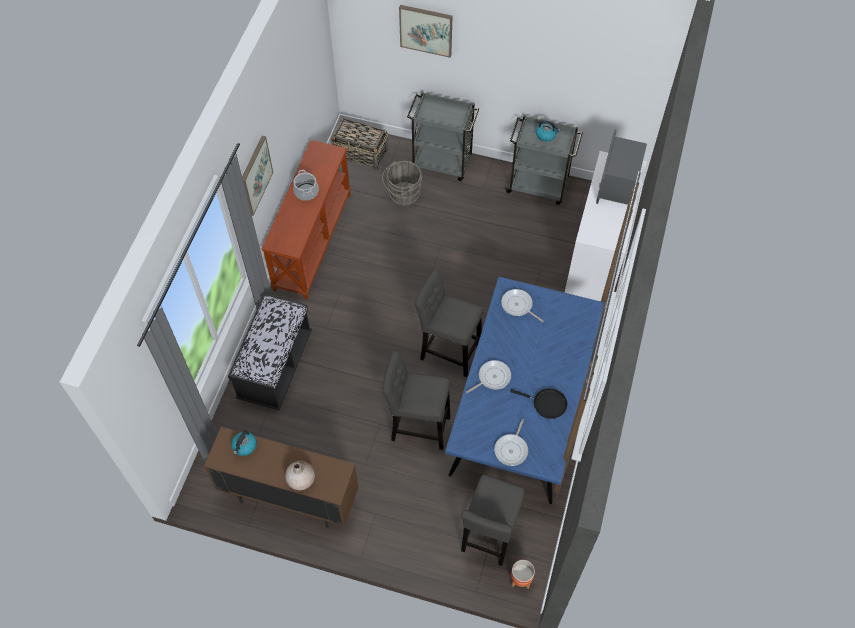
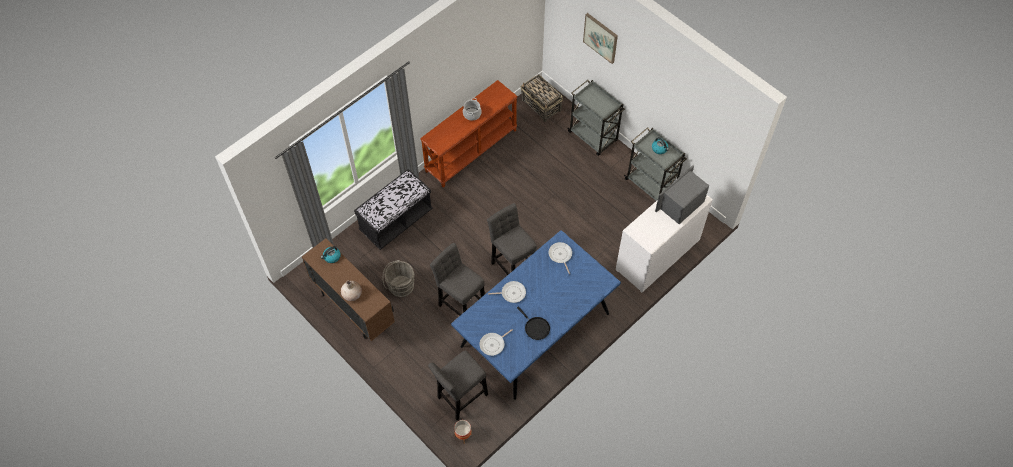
camera: 30 degrees right, 0 degrees up
(255, 175) = (428, 87): picture -> none
(402, 195) = (551, 147): grey bucket -> grey bucket (399, 286)

